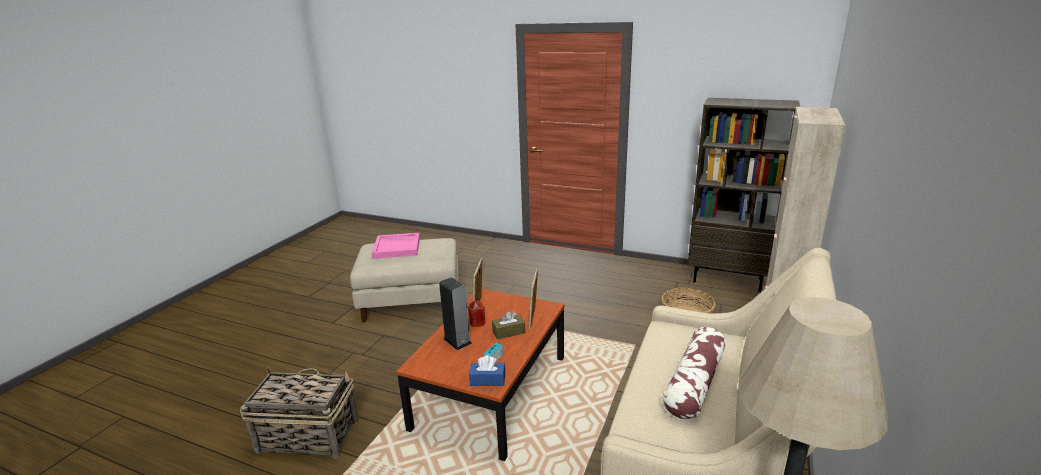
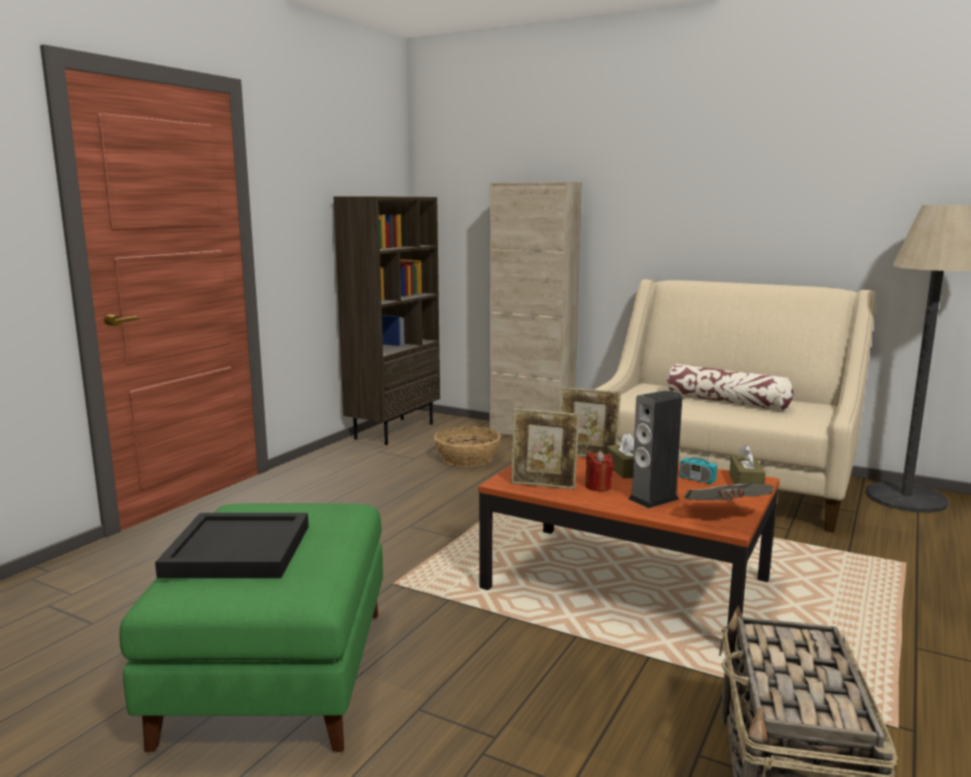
camera: 85 degrees left, 10 degrees down
(397, 247) = (237, 550): pink tray -> black tray
(412, 301) = (277, 673): beige ottoman -> green ottoman
(430, 365) = (725, 515): none -> newspaper
(487, 380) = (746, 483): blue tissue box -> brown tissue box

